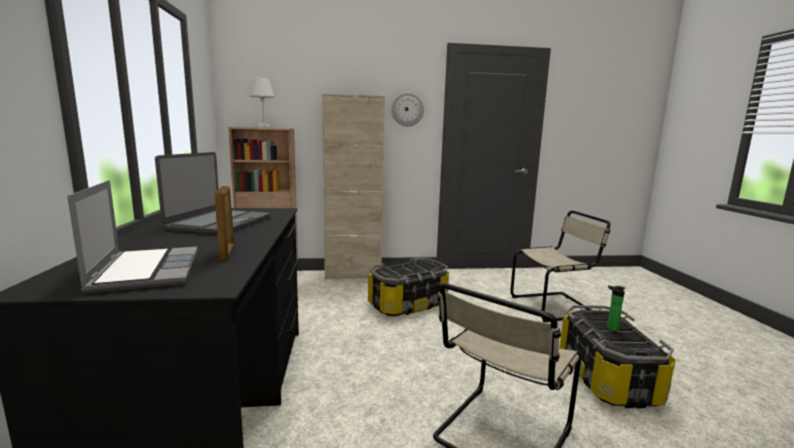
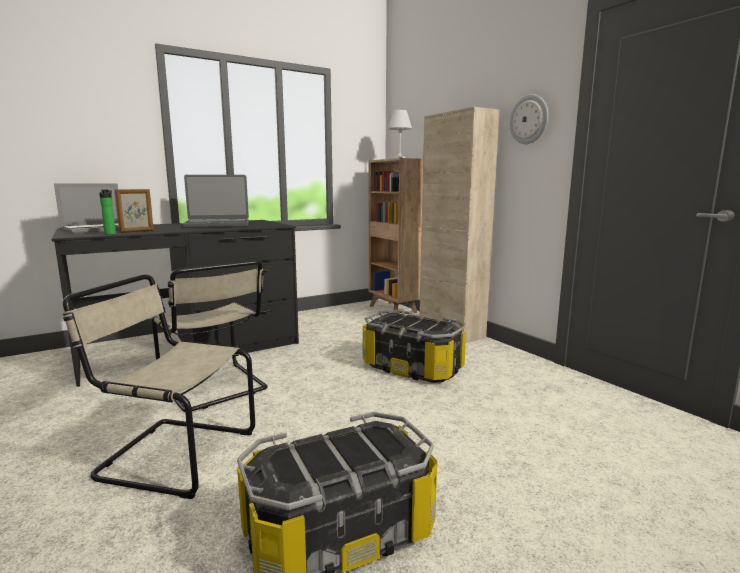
camera: 65 degrees right, 0 degrees up
(554, 306) = (566, 470): beige chair -> beige chair (215, 387)
(610, 328) = (339, 450): bottle -> bottle (111, 234)

